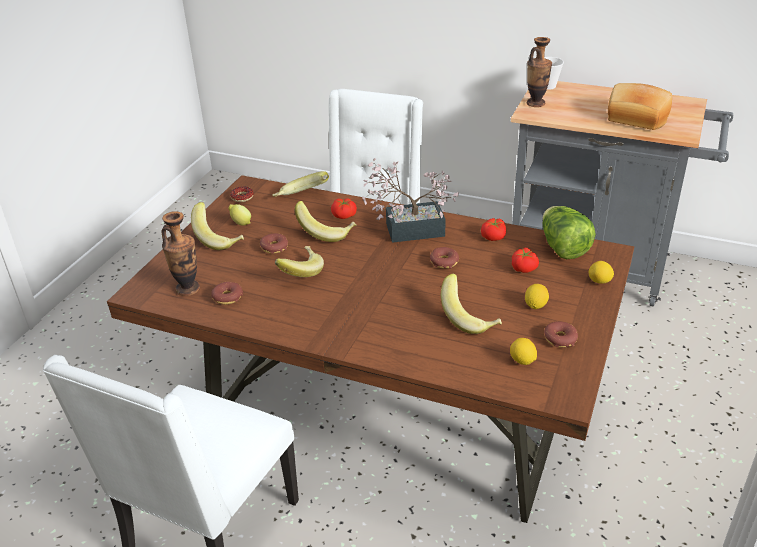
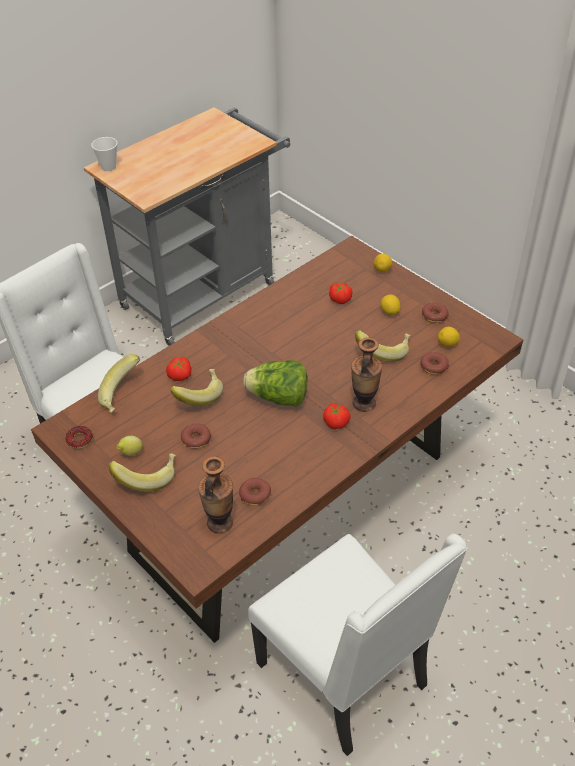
camera: 65 degrees left, 10 degrees up
(299, 272) = (250, 433): banana -> none
(407, 230) = (237, 343): potted plant -> none
(444, 262) = (300, 338): donut -> donut (433, 367)
(494, 237) = (287, 298): tomato -> tomato (336, 422)
(536, 103) = (133, 186): vase -> vase (364, 403)
(562, 248) = (328, 269): lettuce -> lettuce (278, 398)
(636, 119) = (212, 150): bread -> none

